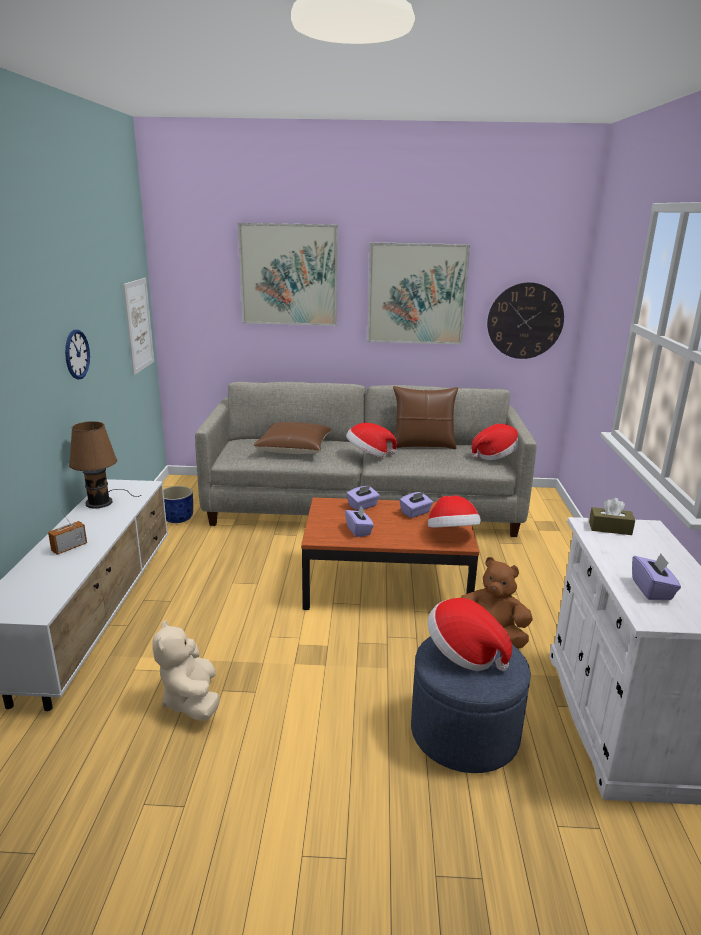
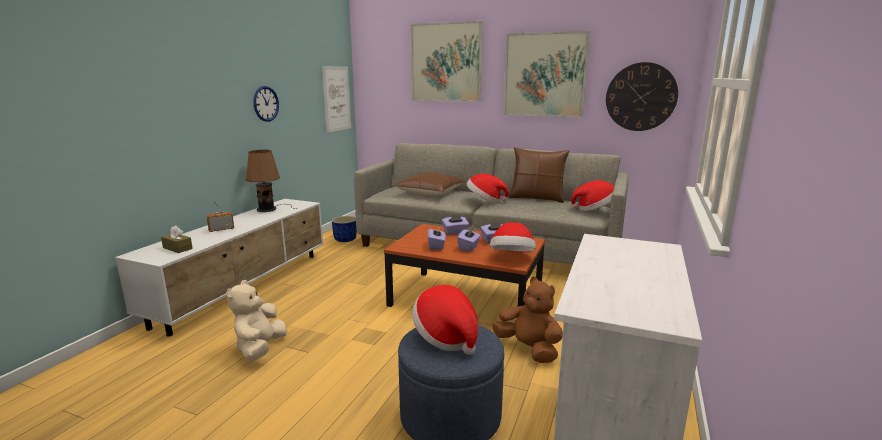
camera: 20 degrees right, 5 degrees down
(610, 528) = (618, 244): brown tissue box -> brown tissue box (177, 248)
(652, 590) = (609, 288): purple tissue box -> purple tissue box (469, 247)

